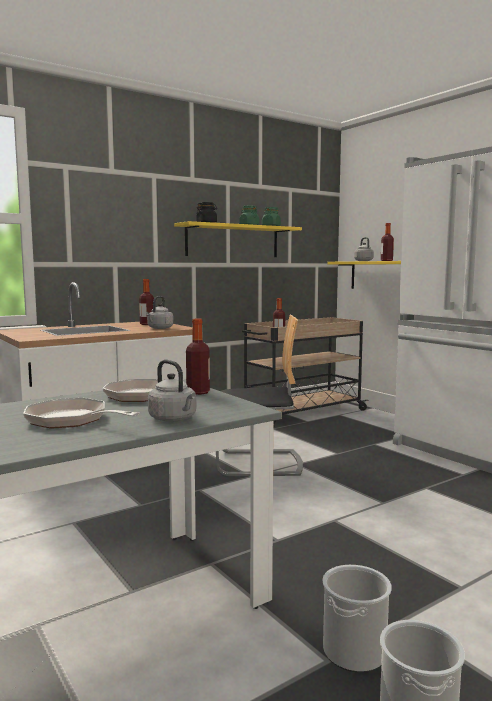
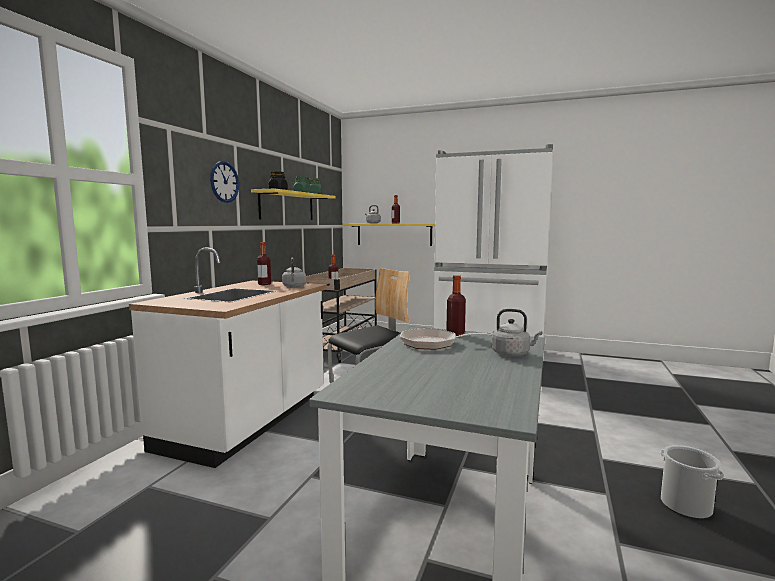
camera: 35 degrees left, 0 degrees up
(72, 420) = (457, 369): frying pan -> none
(135, 217) = (224, 182): none -> wall clock
(354, 652) = (610, 484): bucket -> none

